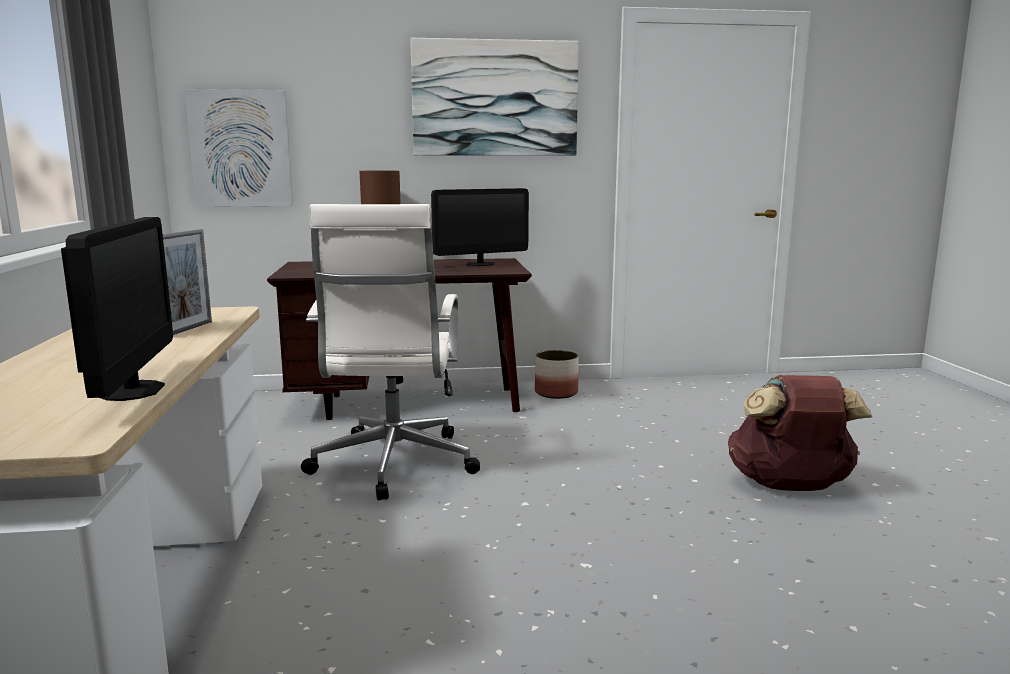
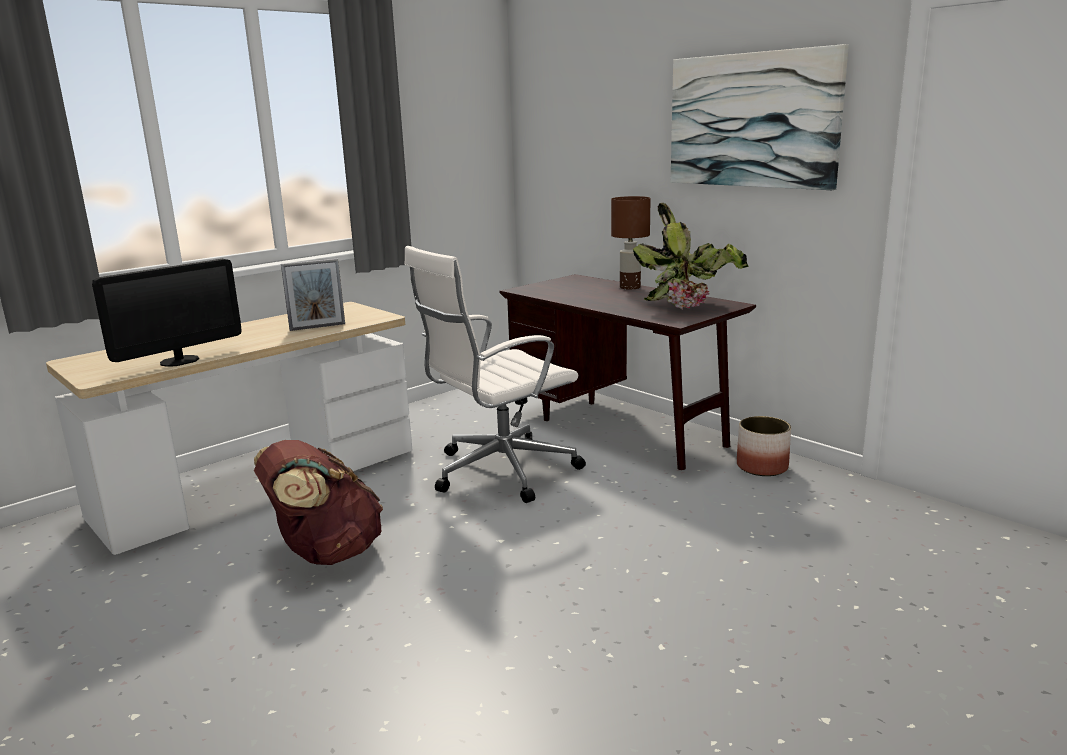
camera: 55 degrees right, 5 degrees up
(241, 149) = (554, 170): picture -> none
(480, 264) = (690, 306): monitor -> potted plant
(790, 487) = (723, 659): brown backpack -> brown backpack (325, 553)

